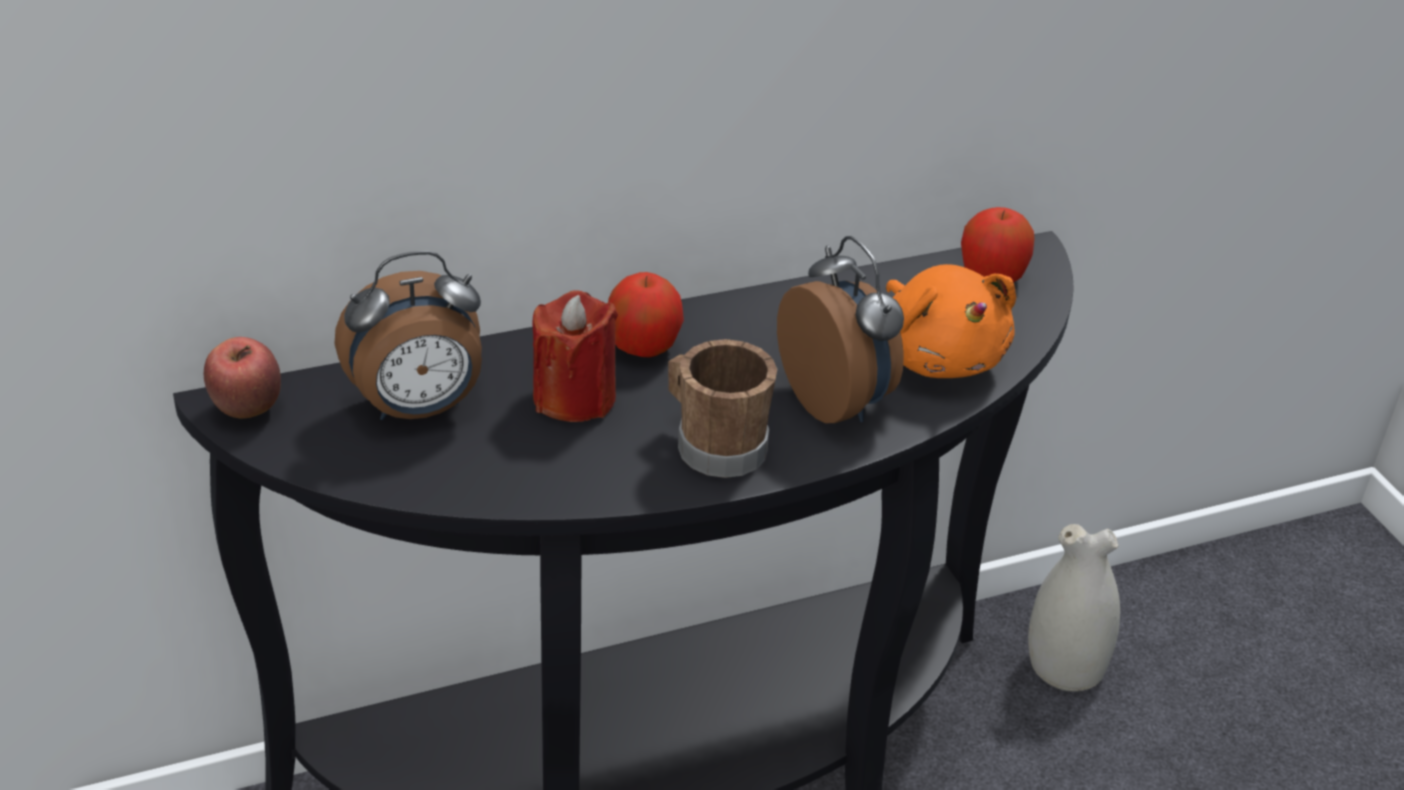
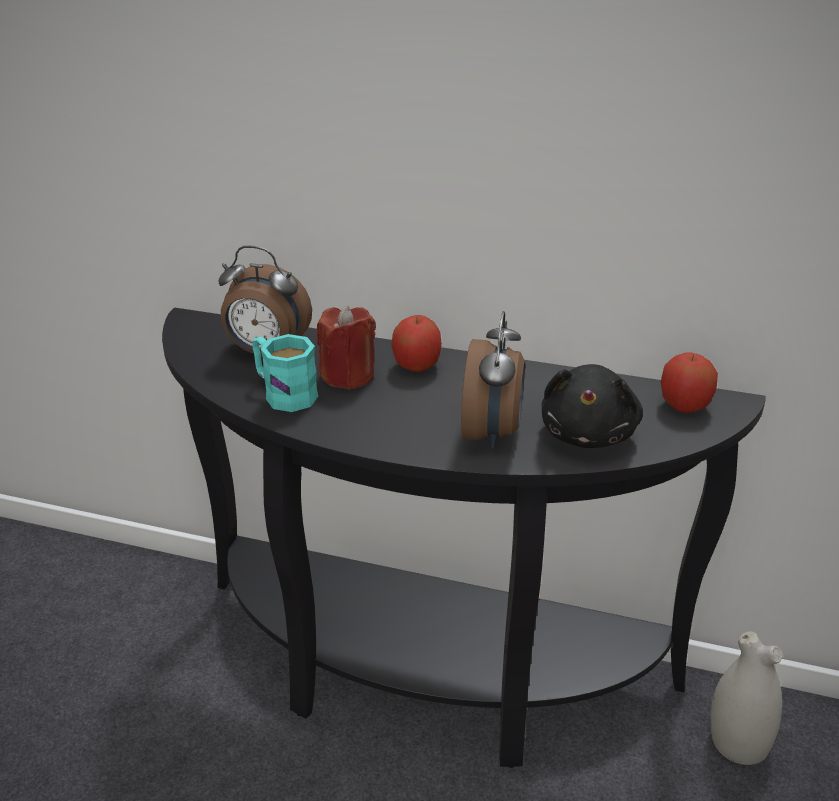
camera: 40 degrees right, 5 degrees down
(247, 409) = (193, 324): apple -> none
(523, 460) = (283, 393): none -> turquoise mug
(714, 444) = (391, 425): brown mug -> none
(937, 356) = (589, 433): orange plush toy -> black plush toy

